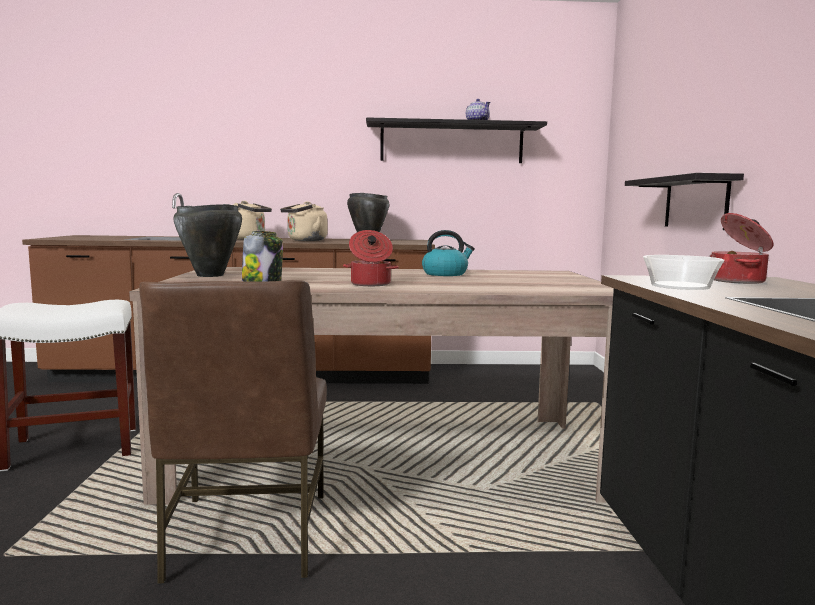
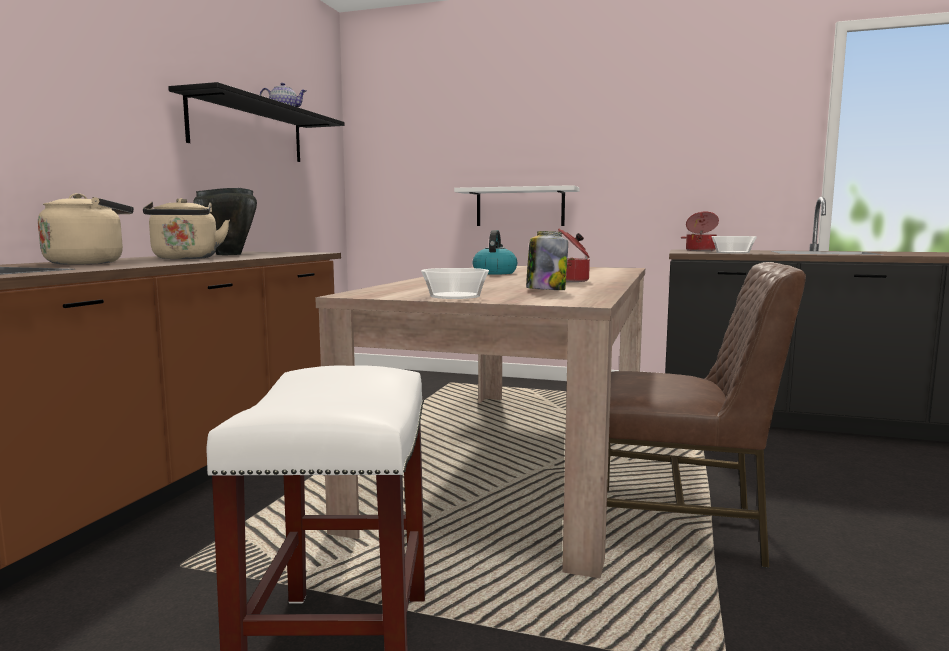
camera: 70 degrees left, 0 degrees up
(210, 275) = (456, 296): black cooking pot -> bowl
(695, 203) = (520, 207): black shelf -> white shelf

